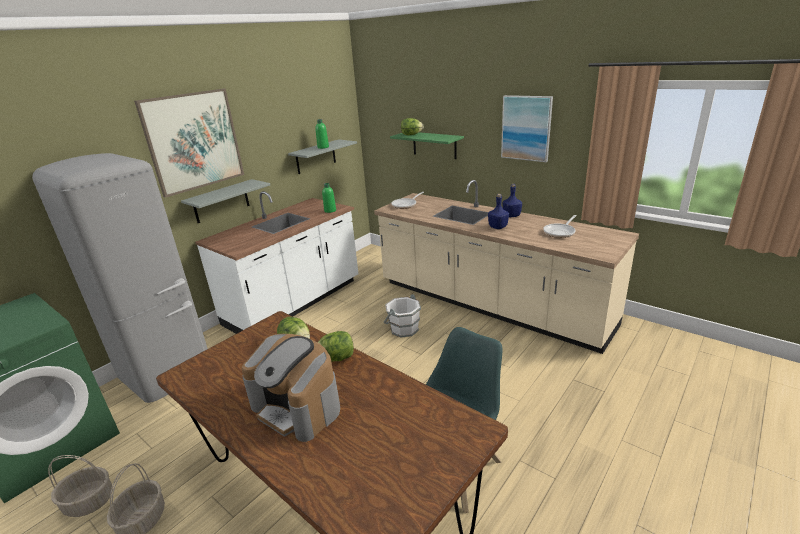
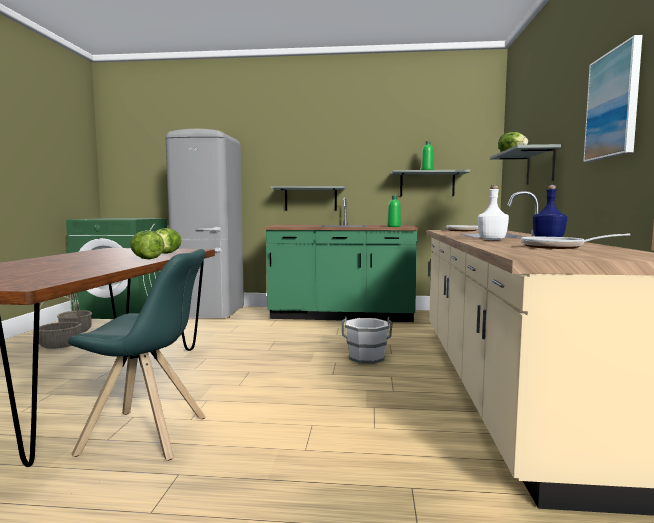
camera: 55 degrees right, 20 degrees down
(194, 141) = (299, 143): picture -> none
(295, 303) = (341, 315): white counter -> green counter
(298, 407) = (70, 260): coffee machine -> none
(434, 145) = (540, 167): green shelf -> grey shelf
(497, 227) = (491, 239): blue bottle -> white bottle

